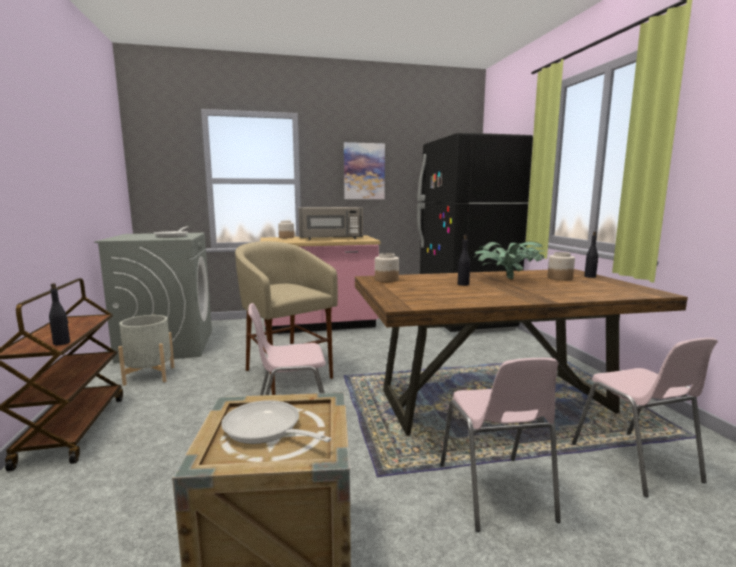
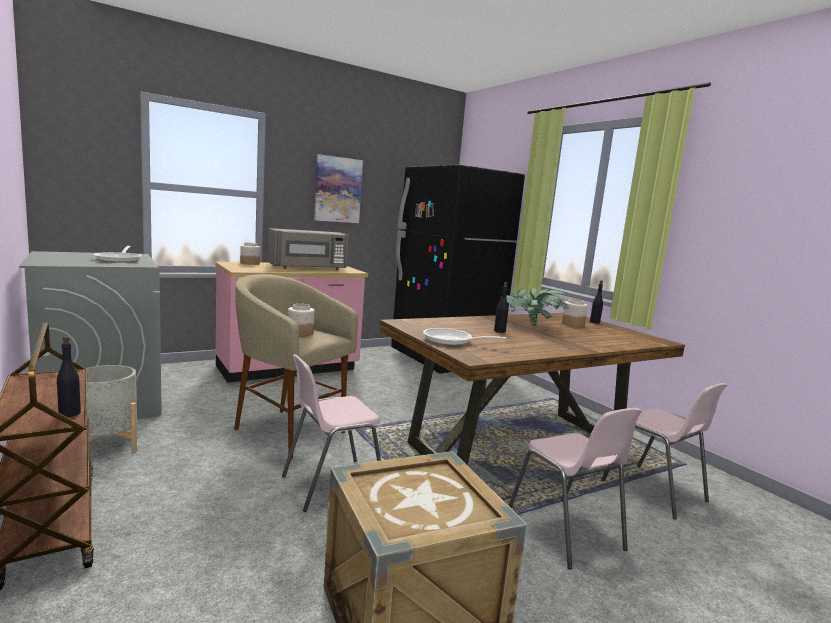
camera: 20 degrees left, 0 degrees up
(266, 429) = (413, 496): frying pan -> frying pan (452, 341)
(386, 280) = (420, 325): jar -> jar (300, 333)

